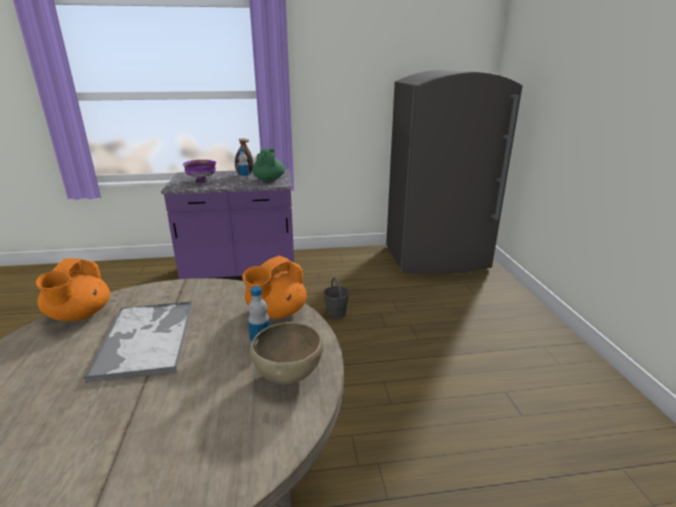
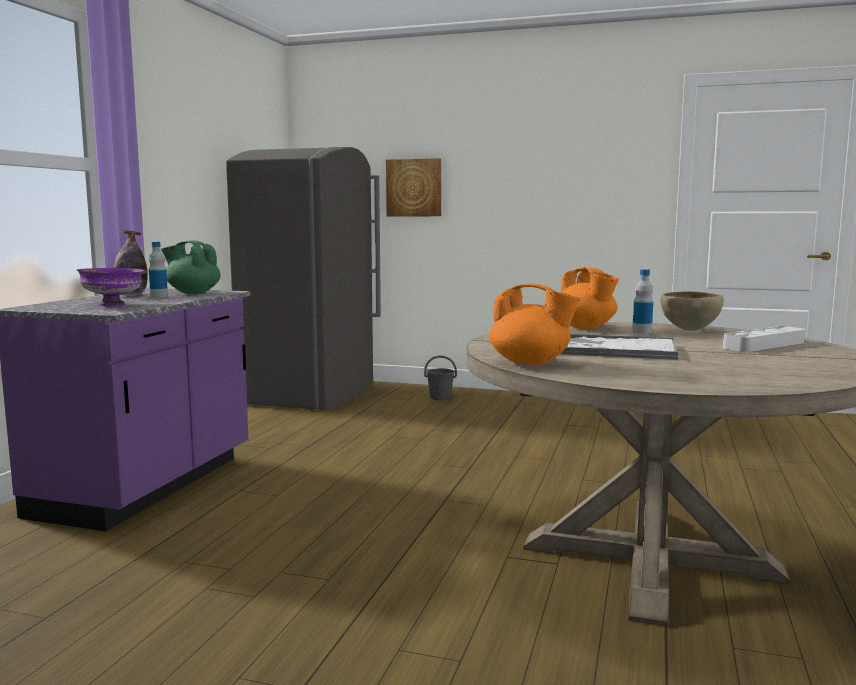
camera: 65 degrees left, 15 degrees down
(188, 444) = (764, 345): none -> grey tray
(336, 314) = (365, 452): grey bucket -> grey bucket (440, 398)
(556, 108) = (414, 187): none -> picture

